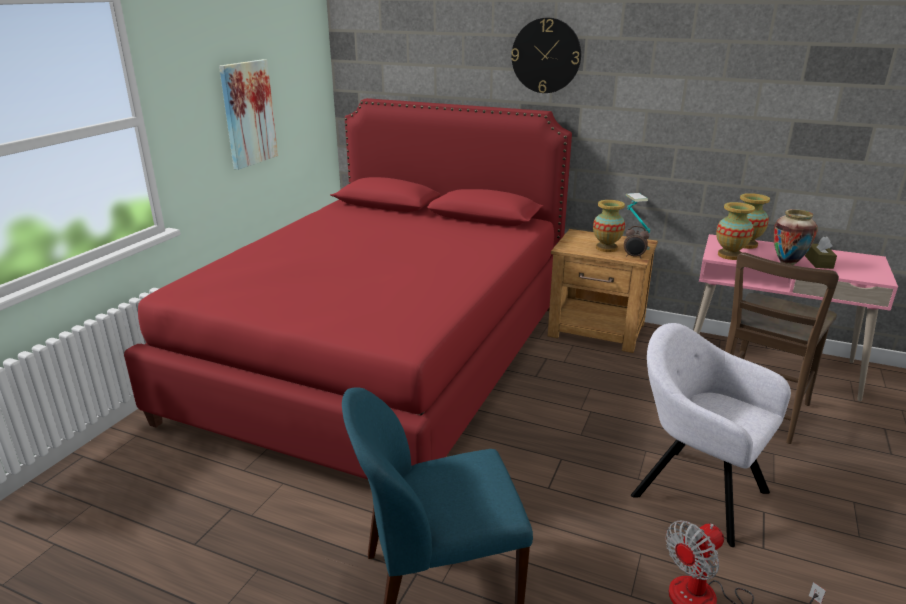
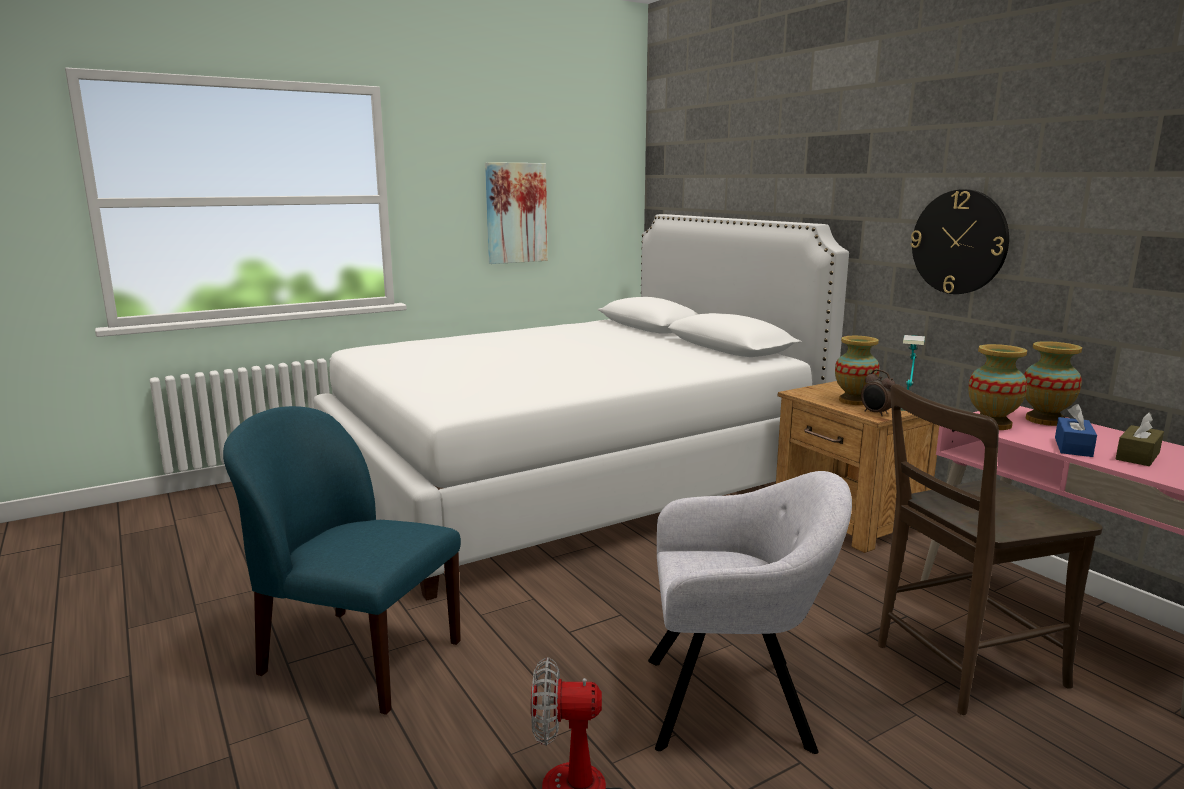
camera: 35 degrees right, 10 degrees down
(382, 358) = (569, 481): red bed -> white bed
(546, 56) = (827, 157): wall clock -> wall clock (959, 242)
(694, 490) = (735, 702): grey armchair -> grey armchair turned 105 degrees clockwise
(787, 263) = (1073, 447): vase -> blue tissue box

